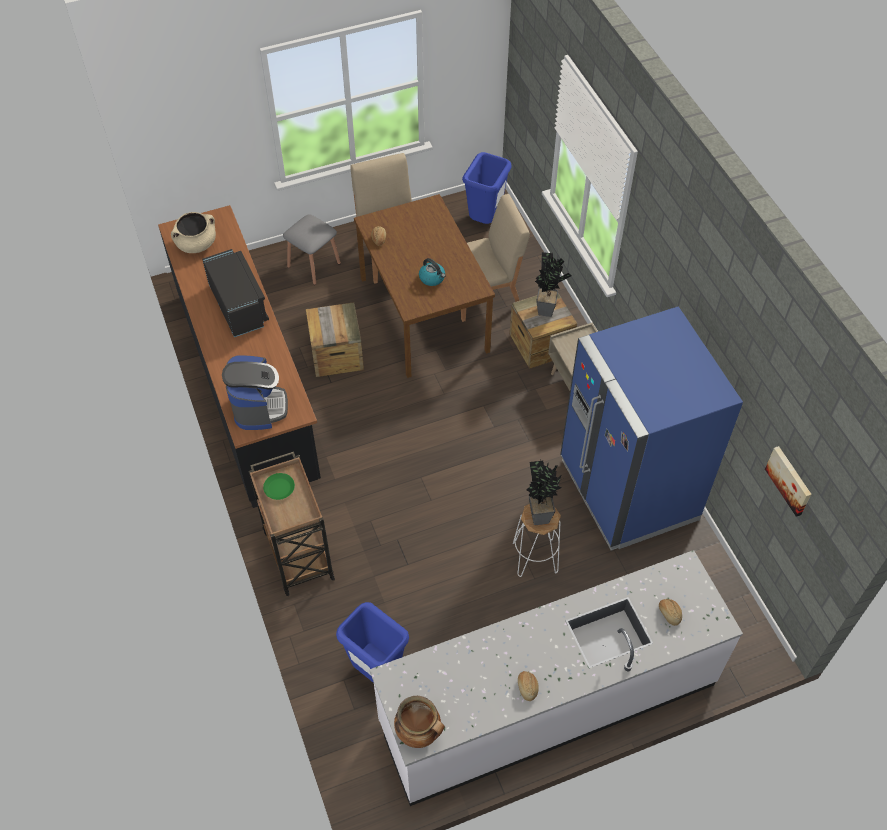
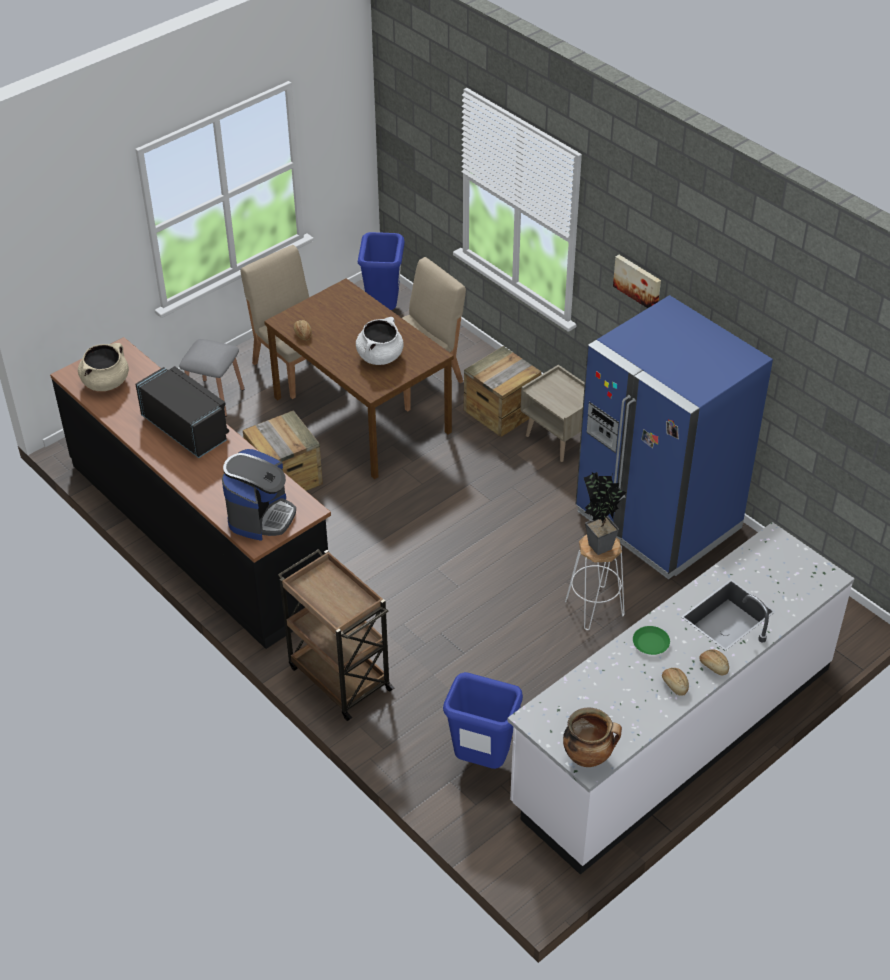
camera: 20 degrees left, 10 degrees down
(259, 407) = (261, 516): coffee machine -> coffee machine turned 45 degrees clockwise
(279, 488) = (320, 588): green plate -> green plate (650, 643)
(432, 278) = (380, 356): kettle -> white cooking pot
(547, 308) = (504, 365): potted plant -> none
(669, 614) = (778, 582): bread -> bread (714, 666)
(790, 480) = (845, 417): picture -> picture (638, 282)

